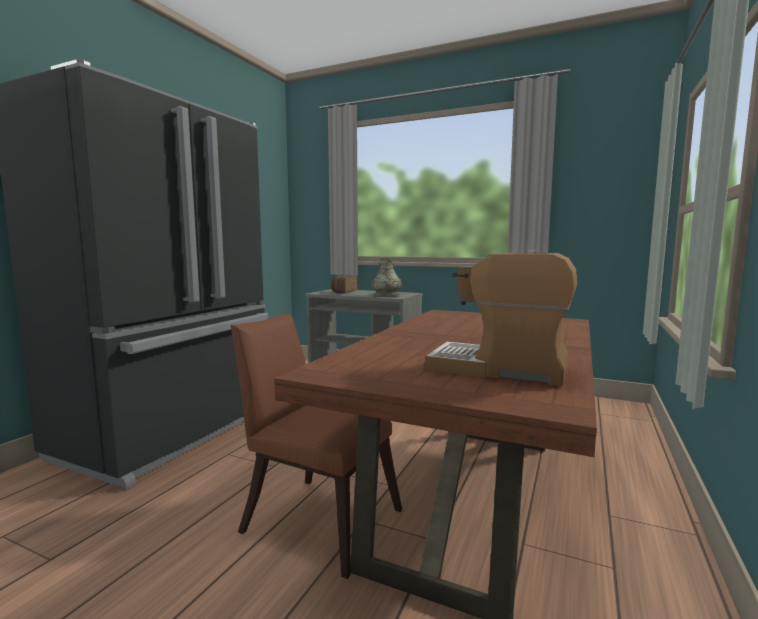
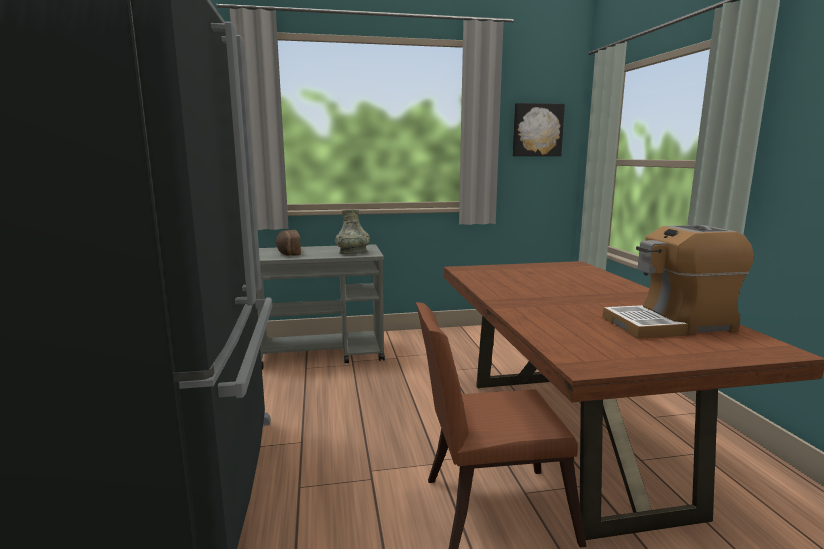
camera: 35 degrees left, 5 degrees up
(606, 182) = (537, 130): none -> picture

